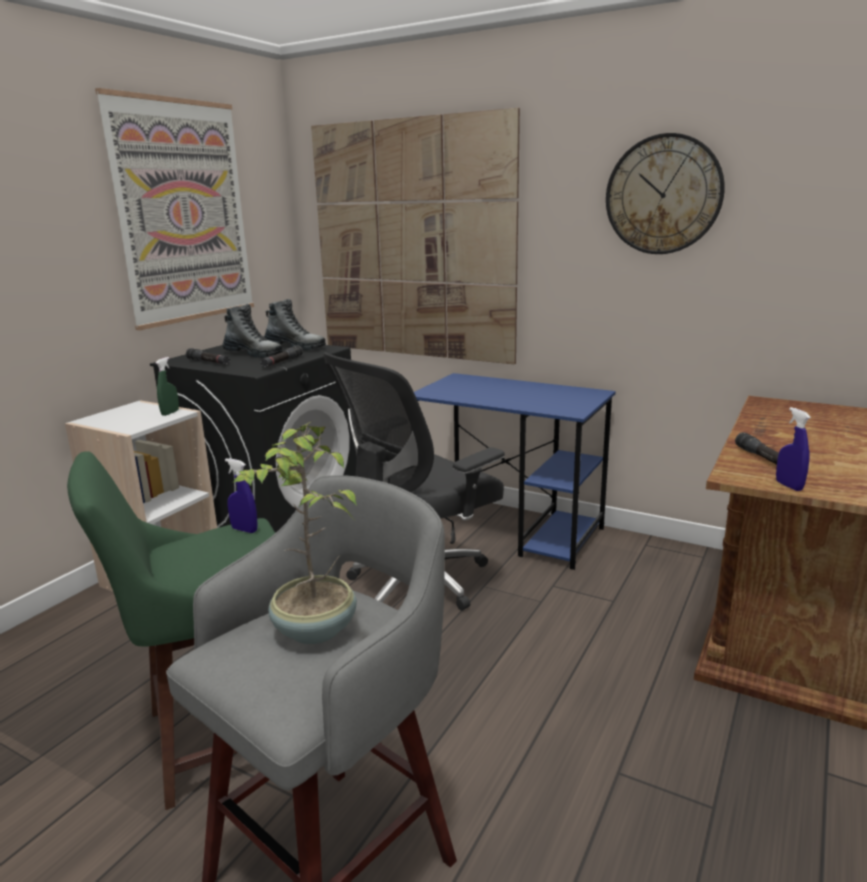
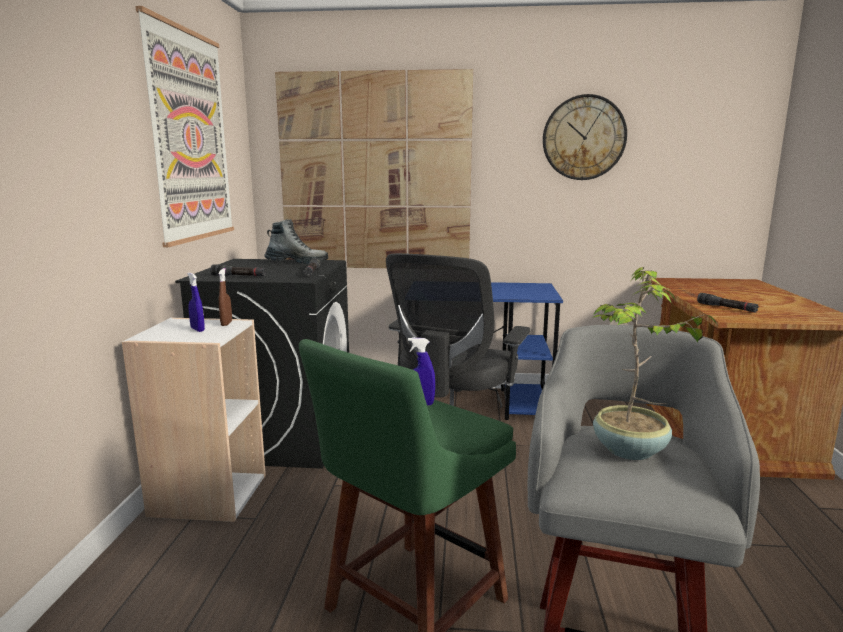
camera: 25 degrees left, 5 degrees down
(170, 413) = (226, 323): green spray bottle -> brown spray bottle
(253, 354) = (269, 268): boot -> none
(789, 486) = (765, 319): blue spray bottle -> blue spray bottle (197, 329)

